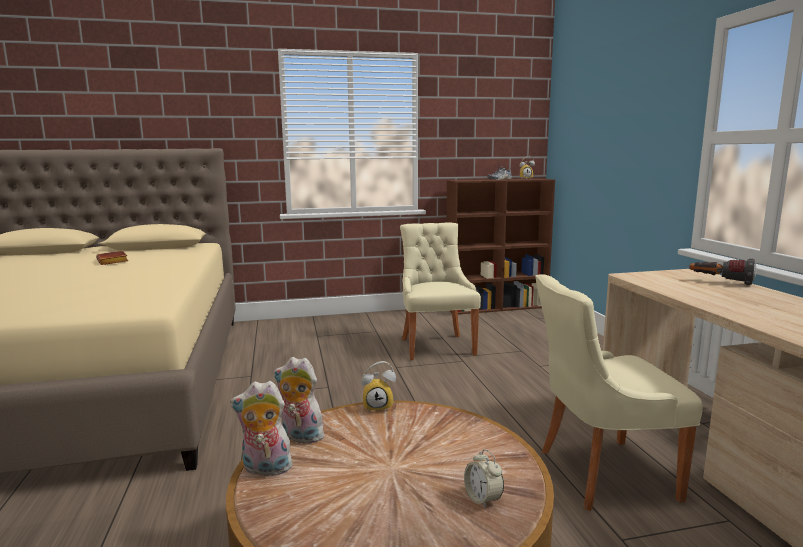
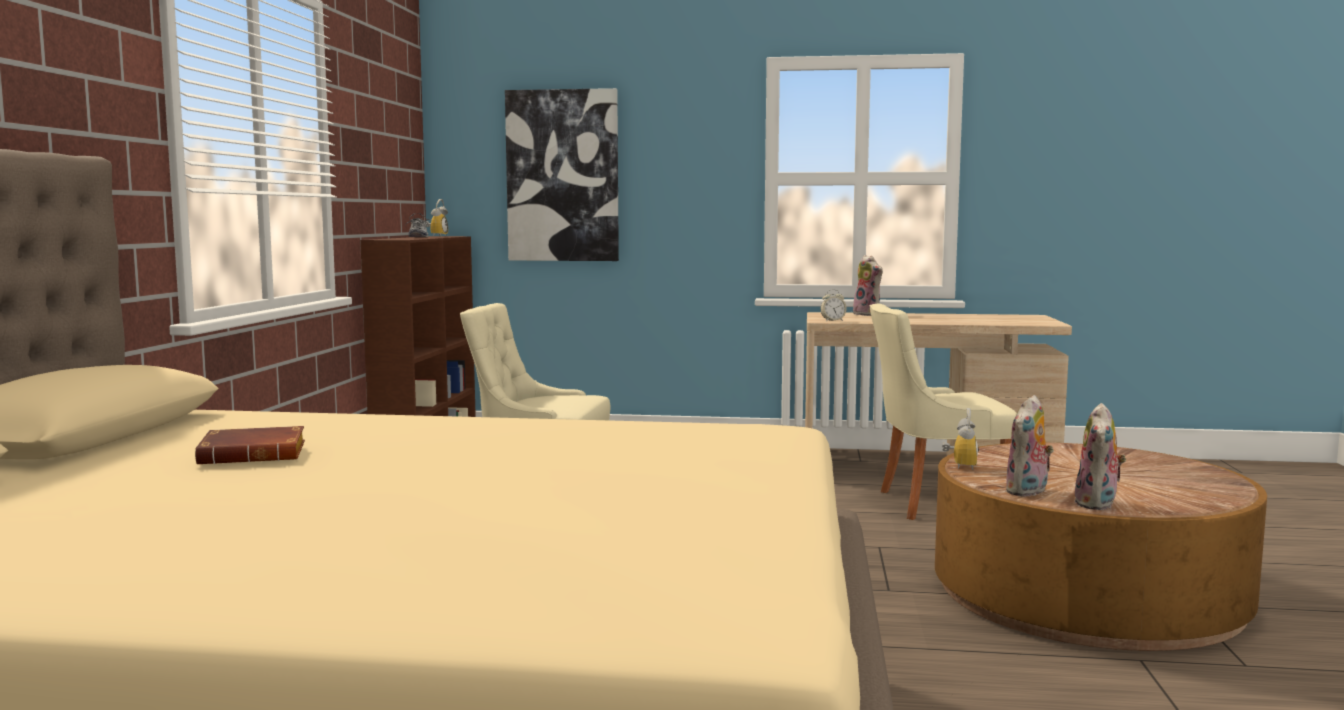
camera: 70 degrees left, 5 degrees down
(483, 499) = (1138, 459): alarm clock -> alarm clock (833, 321)
(595, 139) = (563, 176): none -> picture
(601, 474) = (935, 504): beige chair -> beige chair turned 75 degrees clockwise
(720, 282) = (868, 314): flashlight -> plush toy

